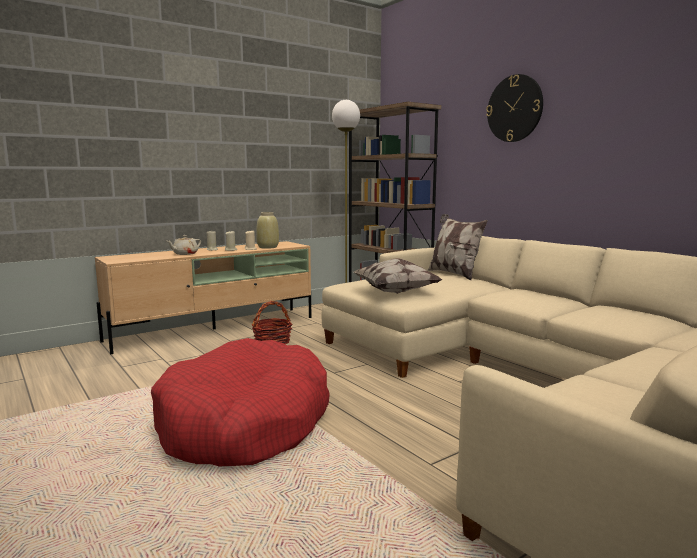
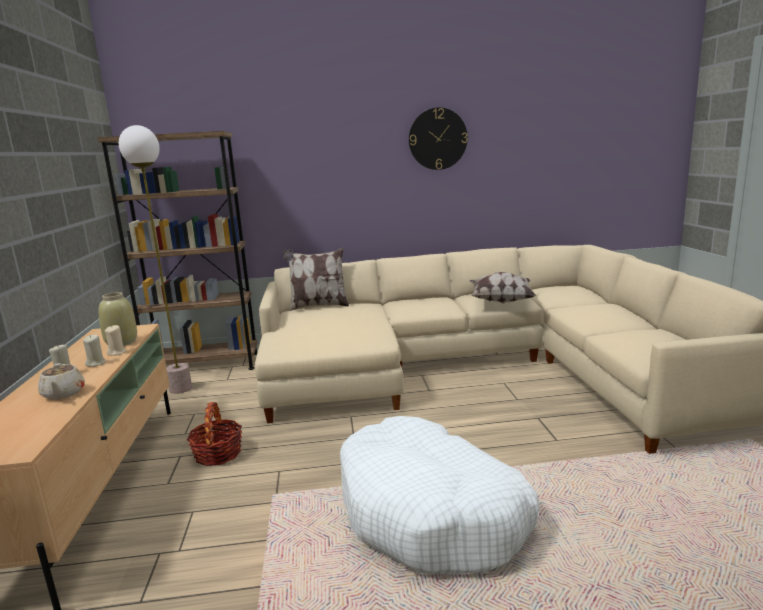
camera: 60 degrees left, 5 degrees up
(244, 423) = (431, 512): red dog bed -> white dog bed
(396, 291) = (344, 336): pillow -> pillow (500, 301)
(514, 108) = (325, 140): wall clock -> wall clock (437, 139)

